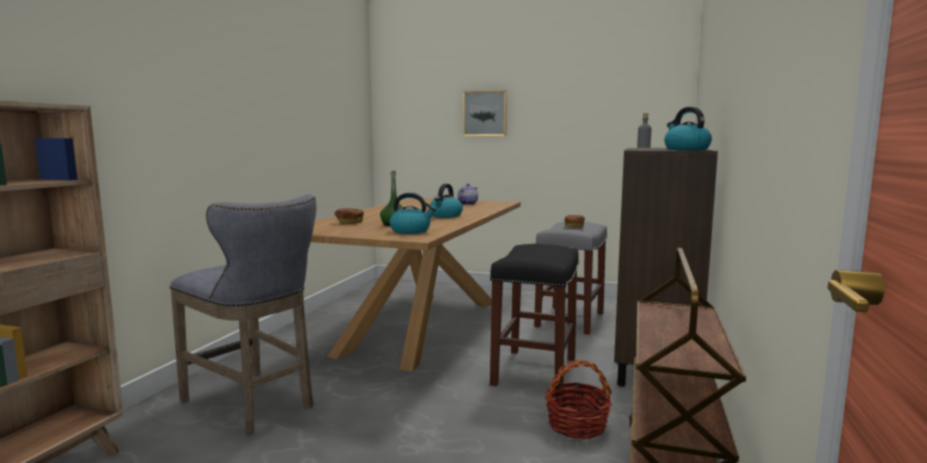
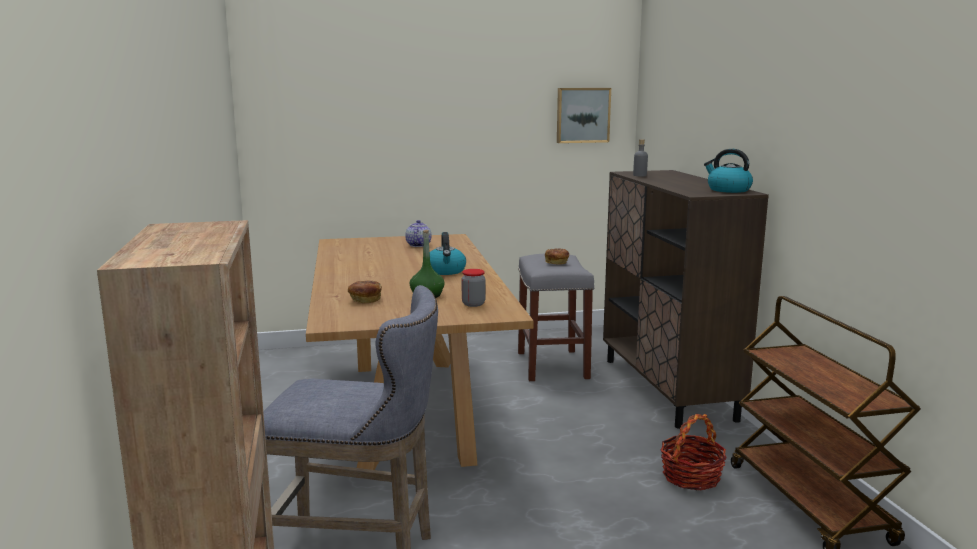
camera: 30 degrees left, 5 degrees up
(411, 231) = (473, 304): kettle -> jar
(485, 113) = (404, 123): picture -> picture (582, 115)
(535, 372) = (593, 433): black stool -> none

